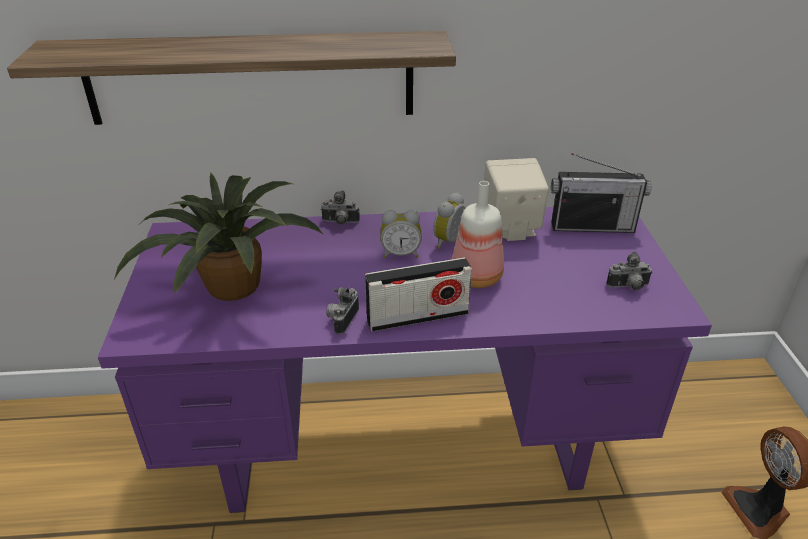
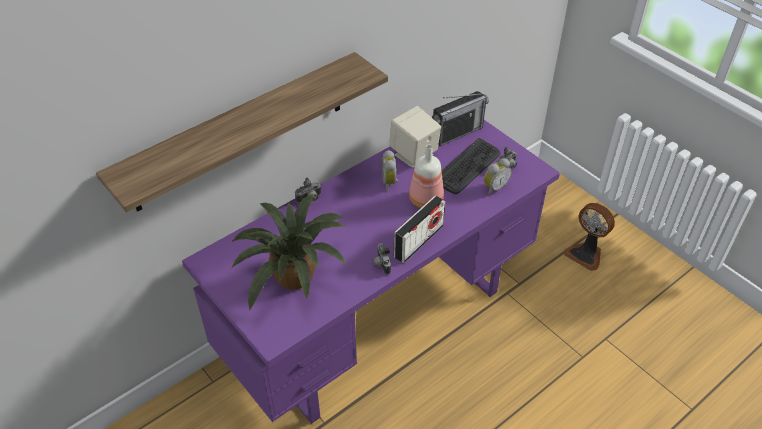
camera: 35 degrees left, 10 degrees up
(400, 254) = (369, 204): alarm clock -> alarm clock (494, 187)
(570, 265) = (467, 167): none -> keyboard

